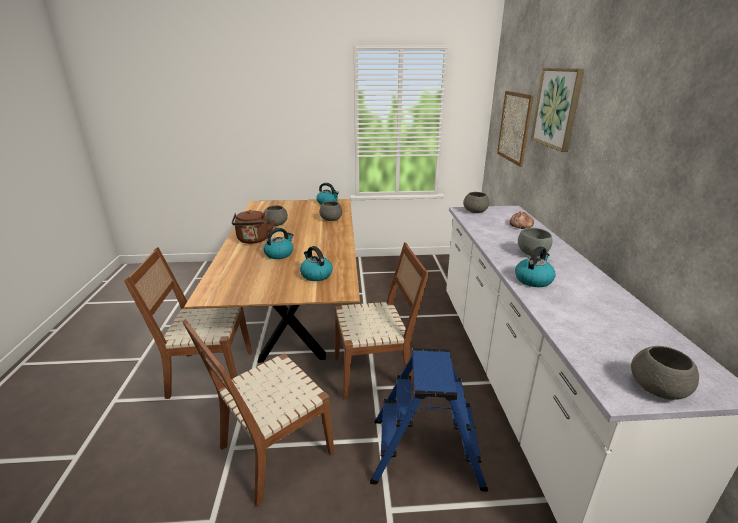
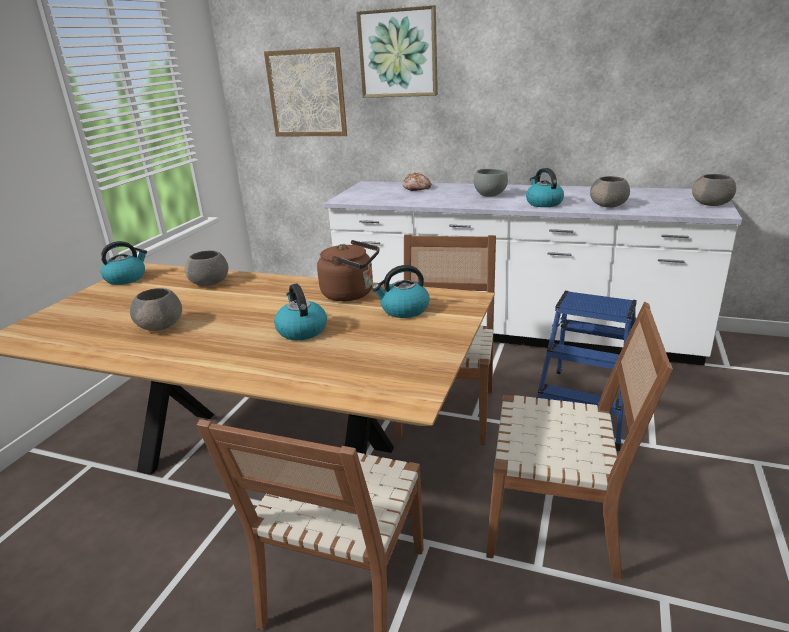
camera: 65 degrees left, 0 degrees up
(253, 240) = (211, 350): brown kettle -> brown kettle (351, 294)
(272, 454) = (560, 525): chair -> chair turned 60 degrees counterclockwise
(475, 211) = (357, 196): grey bowl -> grey bowl (609, 205)

